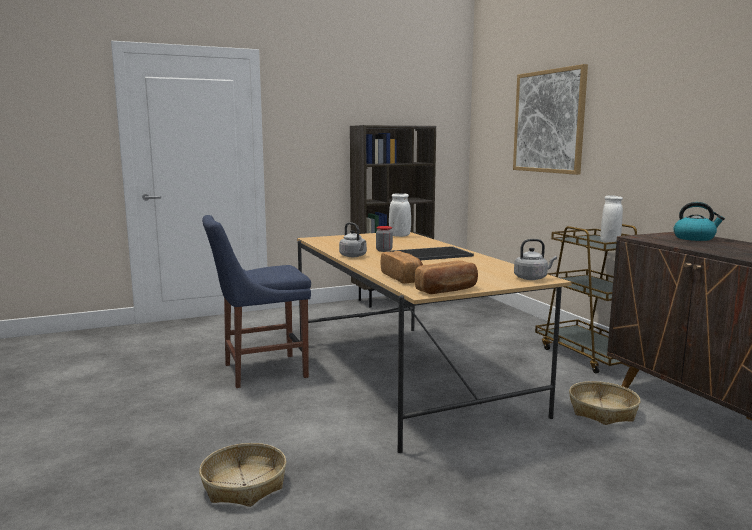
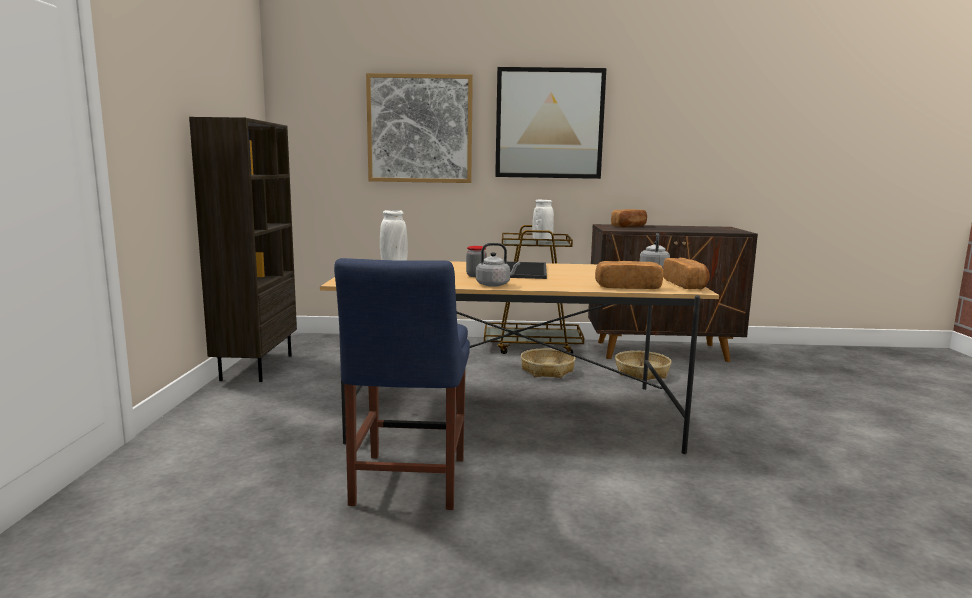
camera: 65 degrees left, 0 degrees up
(244, 485) = (736, 542): basket -> basket (547, 370)
(648, 109) = (549, 123): none -> picture
(694, 238) = (629, 226): kettle -> bread

